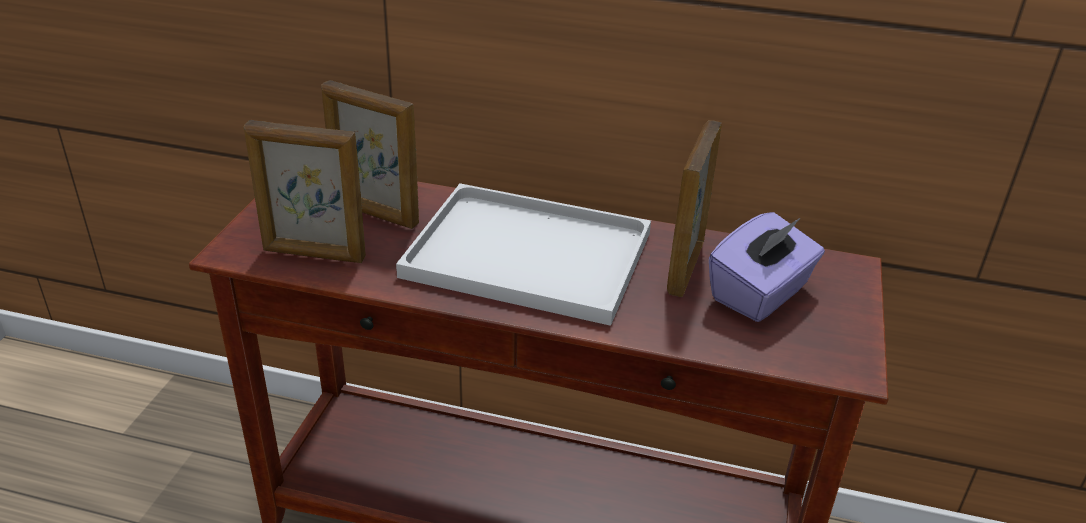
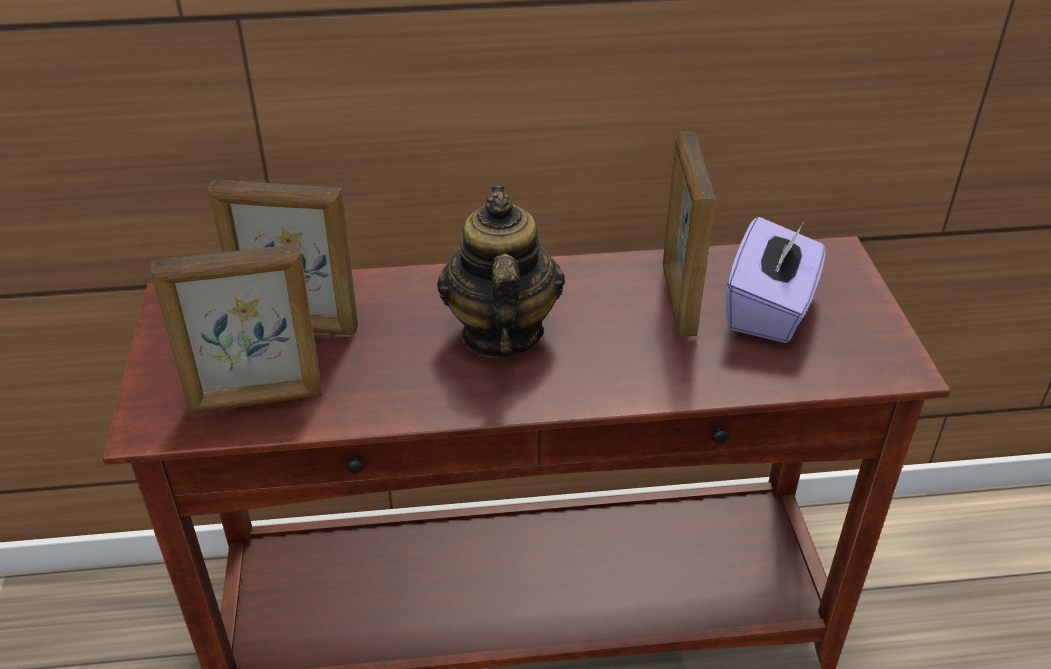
camera: 20 degrees left, 5 degrees up
(523, 255) = (500, 333): white tray -> teapot

